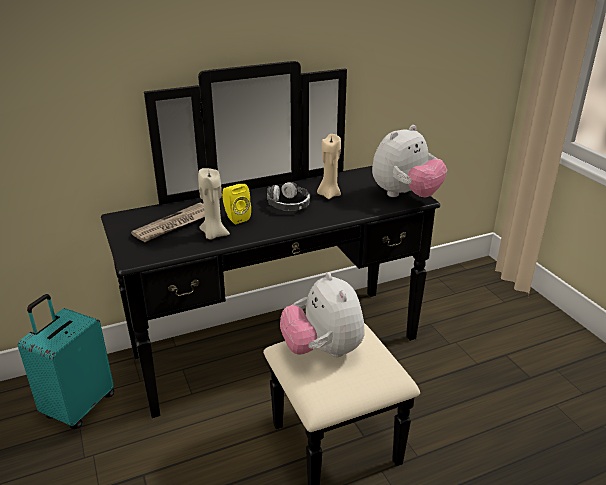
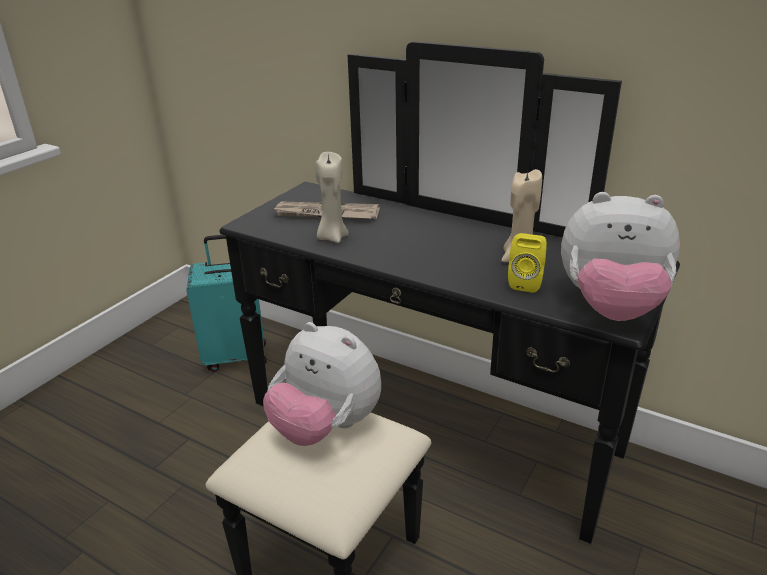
camera: 55 degrees right, 0 degrees up
(235, 218) = (381, 233): yellow speaker -> yellow speaker (526, 283)
(288, 204) = (454, 246): headphones -> none
(323, 350) = (326, 427): plush toy -> plush toy turned 90 degrees counterclockwise

